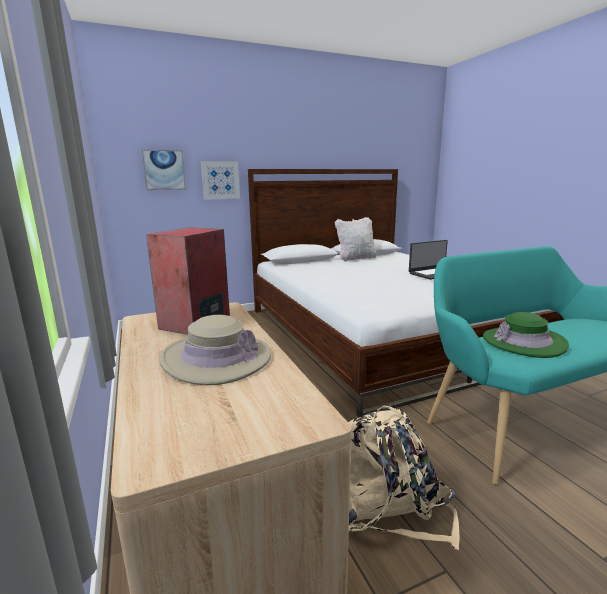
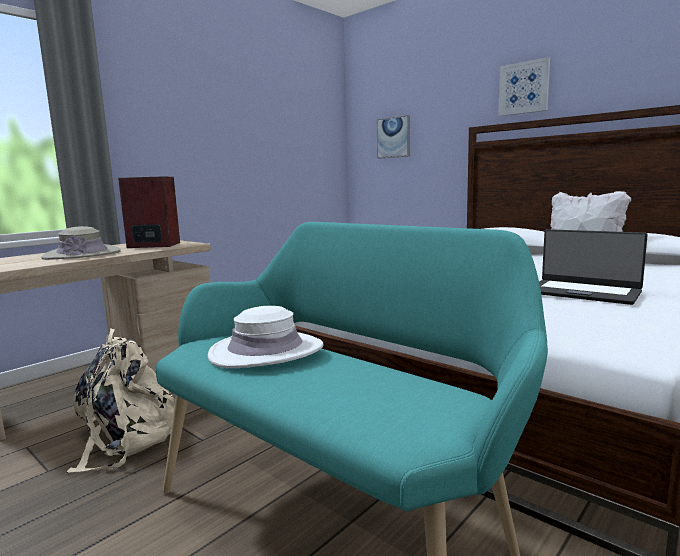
camera: 65 degrees right, 5 degrees down
(220, 180) = (444, 144): picture -> picture (524, 88)
(523, 342) = (266, 351): green hat -> white hat

